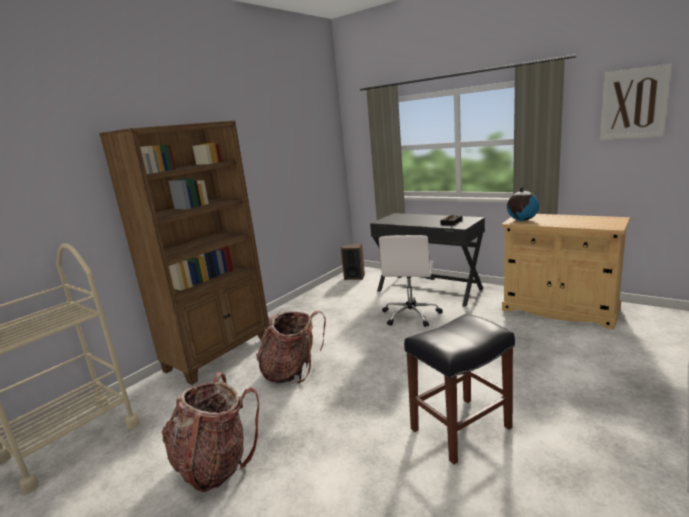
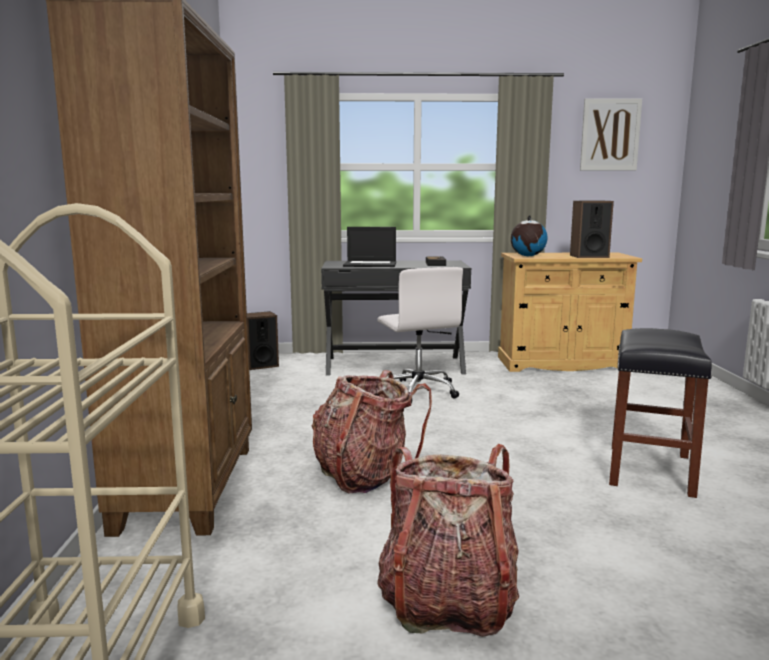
camera: 40 degrees left, 5 degrees down
(408, 220) = (371, 264): none -> laptop
(576, 224) = (589, 256): none -> speaker

